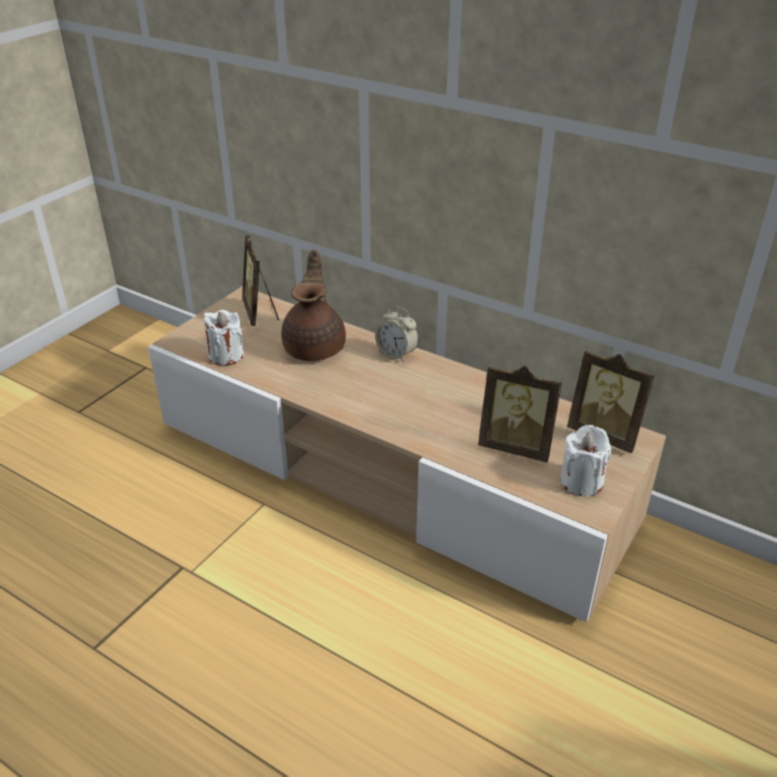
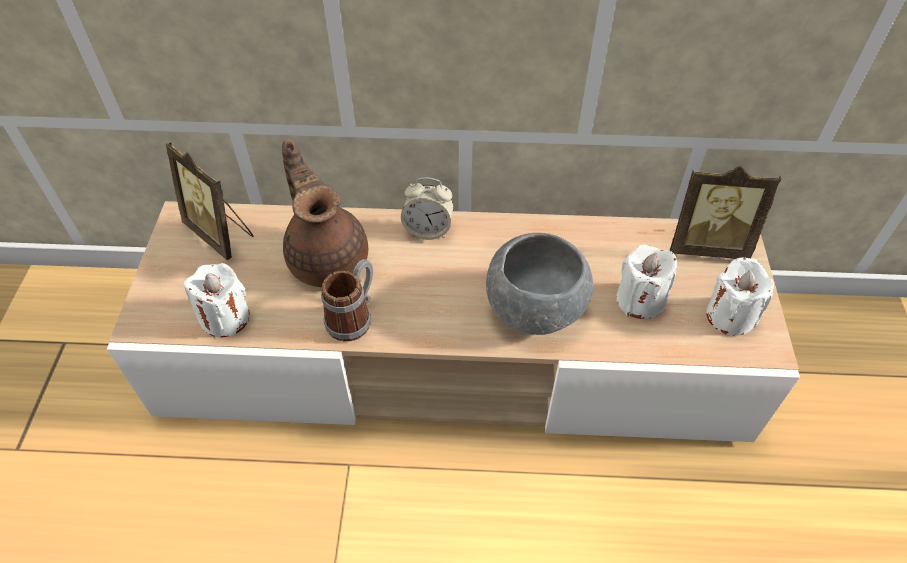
camera: 30 degrees left, 15 degrees up
(305, 382) = (354, 316): none -> mug
(432, 422) = (536, 308): none -> grey bowl
(516, 446) = (639, 300): picture frame -> white candle

